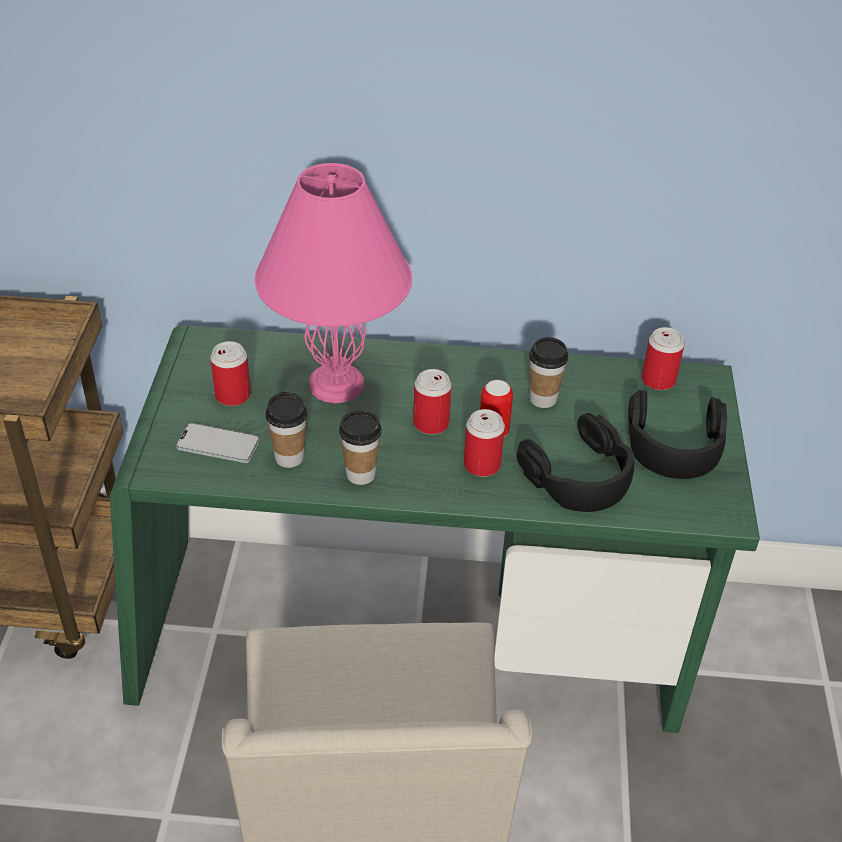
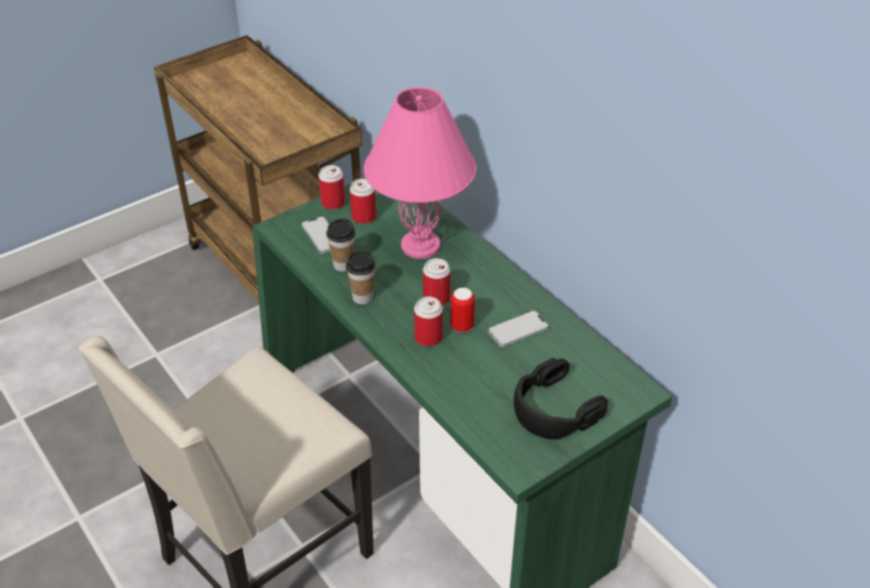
camera: 50 degrees right, 0 degrees up
(543, 399) = (518, 330): cup -> phone
(579, 476) = (470, 382): black headphones -> none
(658, 380) = (606, 369): can -> can (333, 203)

